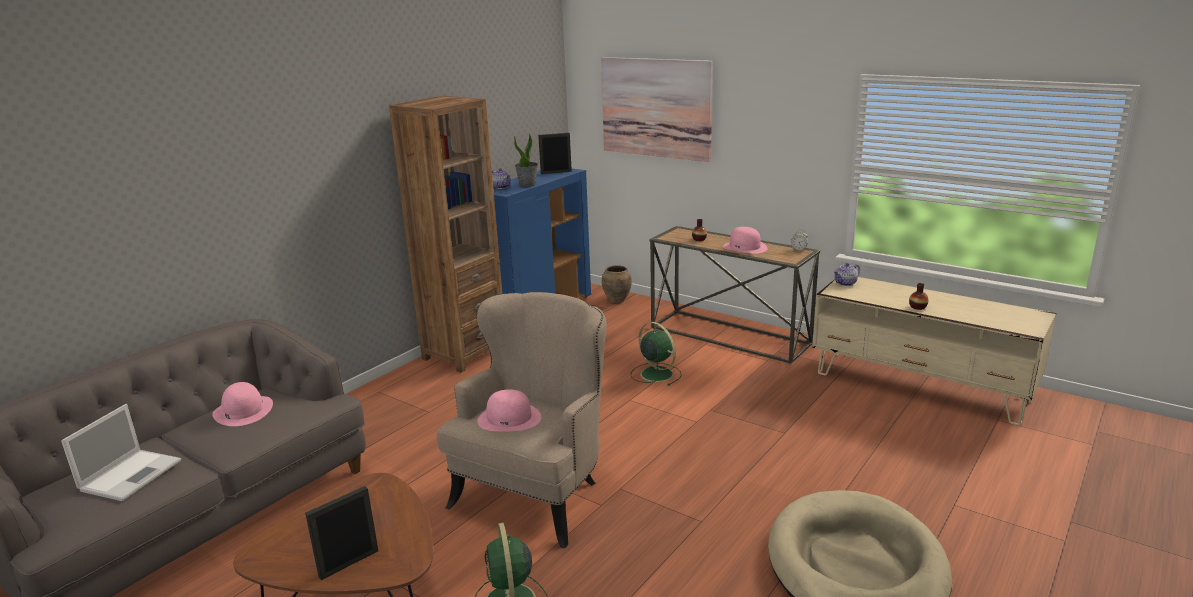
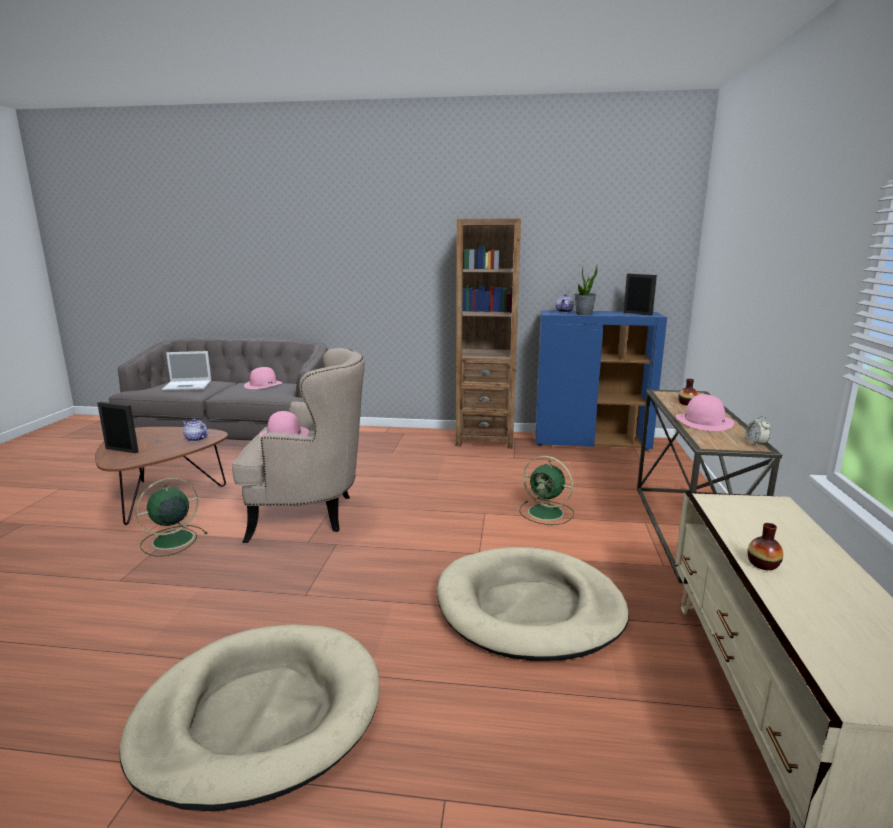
camera: 60 degrees right, 5 degrees down
(616, 300) = (665, 462): brown vase -> none
(655, 374) = (547, 513): green fan -> green fan turned 105 degrees clockwise
(656, 108) = (735, 253): picture -> none
(787, 424) = (529, 608): none -> beige dog bed
(846, 283) = (757, 503): teapot -> teapot (196, 439)

